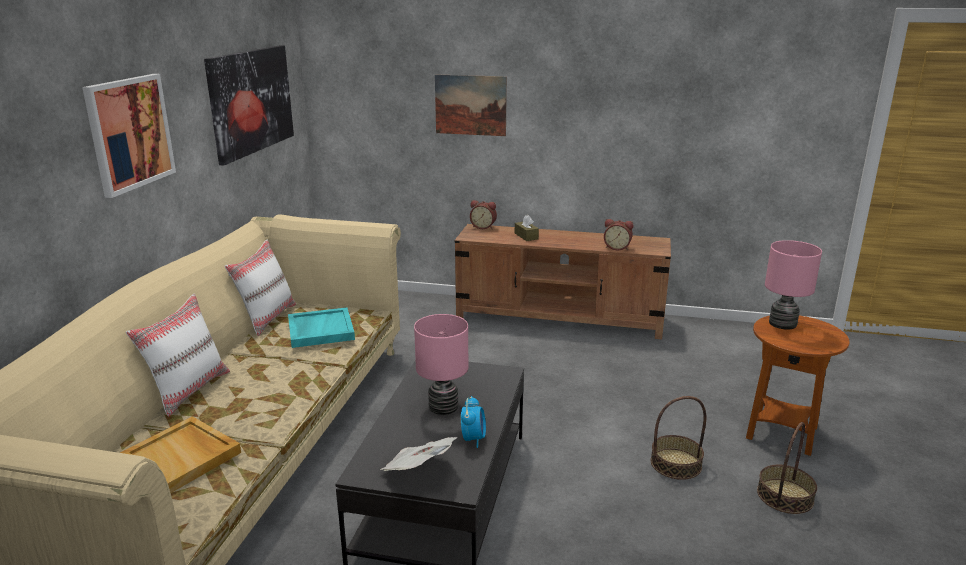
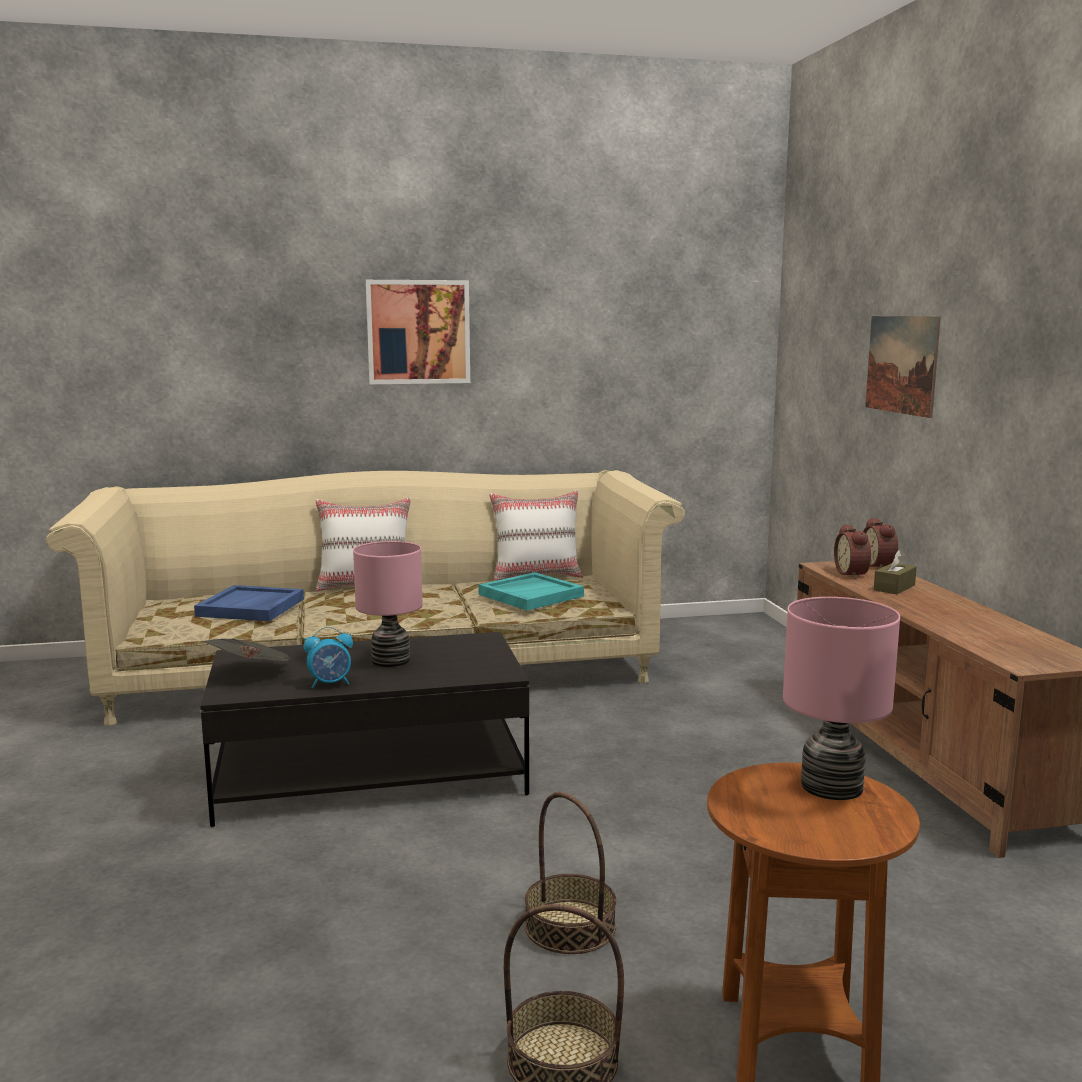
camera: 65 degrees right, 10 degrees down
(182, 457) = (251, 608): beige tray -> blue tray
(251, 101) = (641, 335): picture -> none
(617, 247) = (970, 638): alarm clock -> alarm clock (853, 574)

